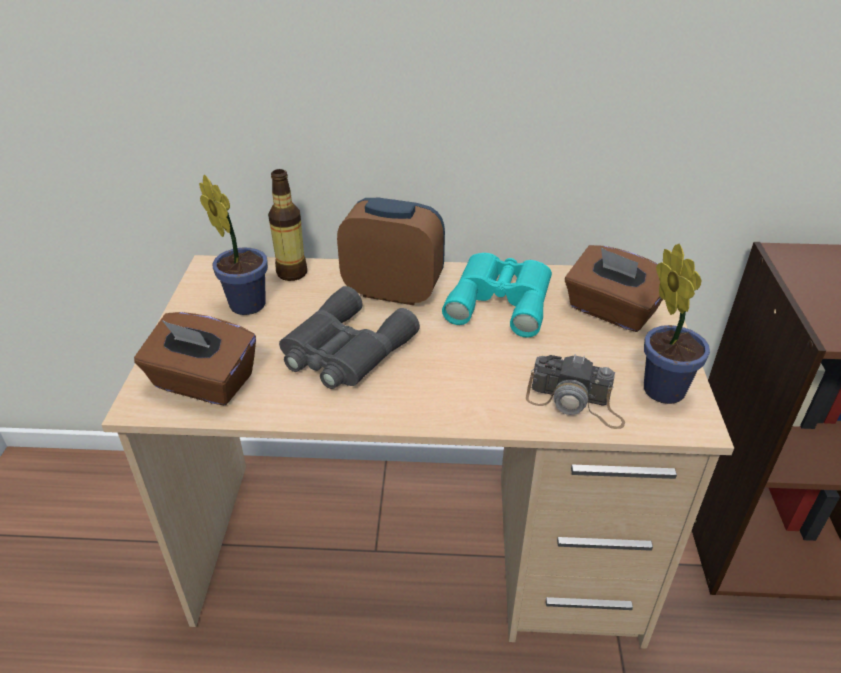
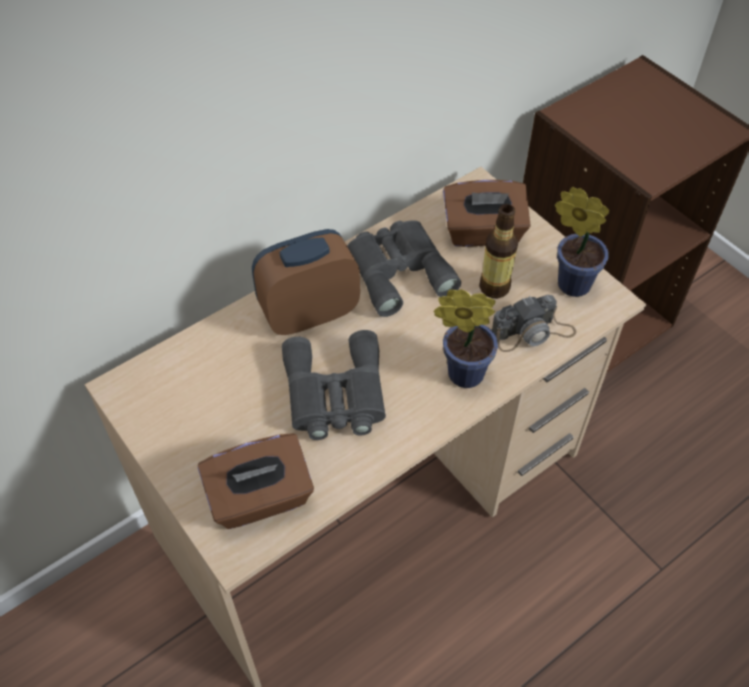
camera: 40 degrees left, 15 degrees up
(245, 303) = (199, 403): potted plant -> potted plant (460, 373)
(292, 273) = (202, 347): bottle -> bottle (494, 287)
(501, 299) = (398, 269): turquoise binoculars -> grey binoculars

